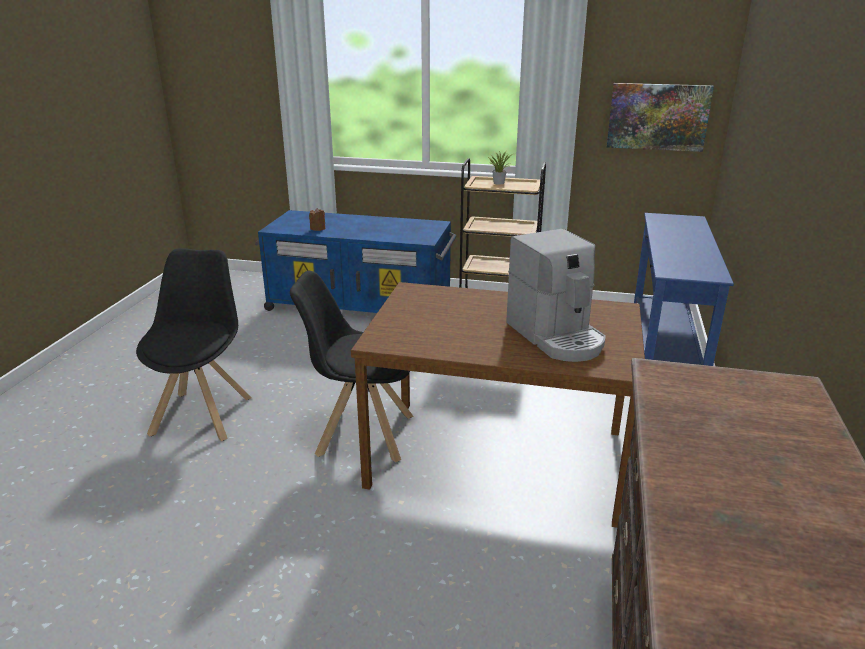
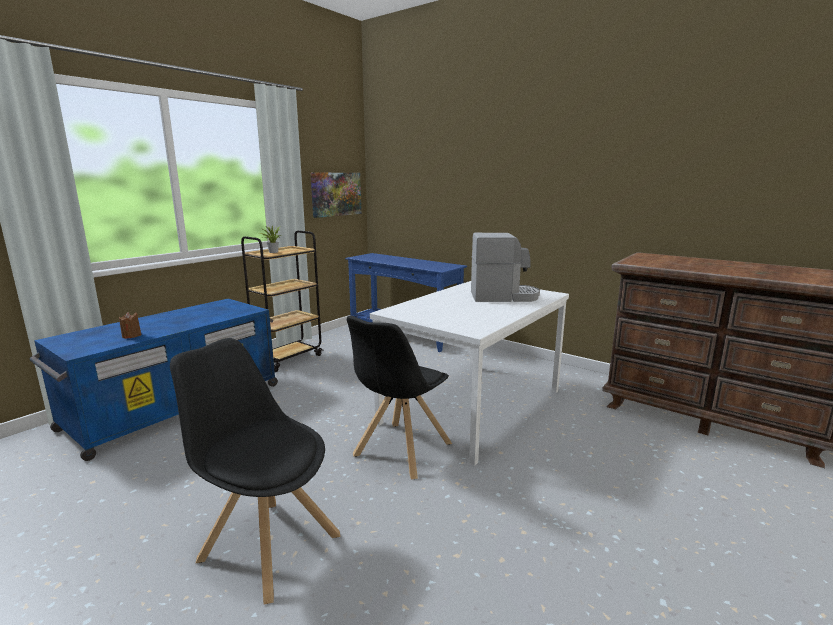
camera: 65 degrees left, 10 degrees down
(499, 457) = (472, 405): brown dining table -> white dining table

